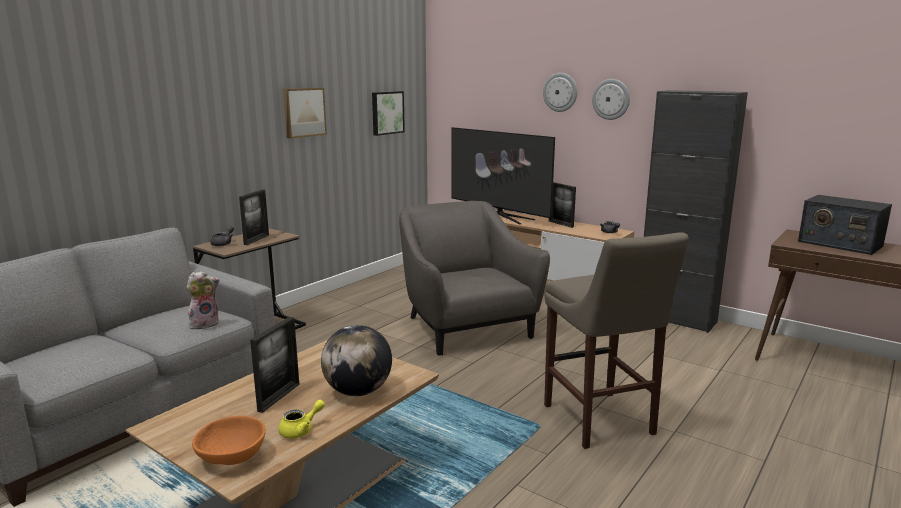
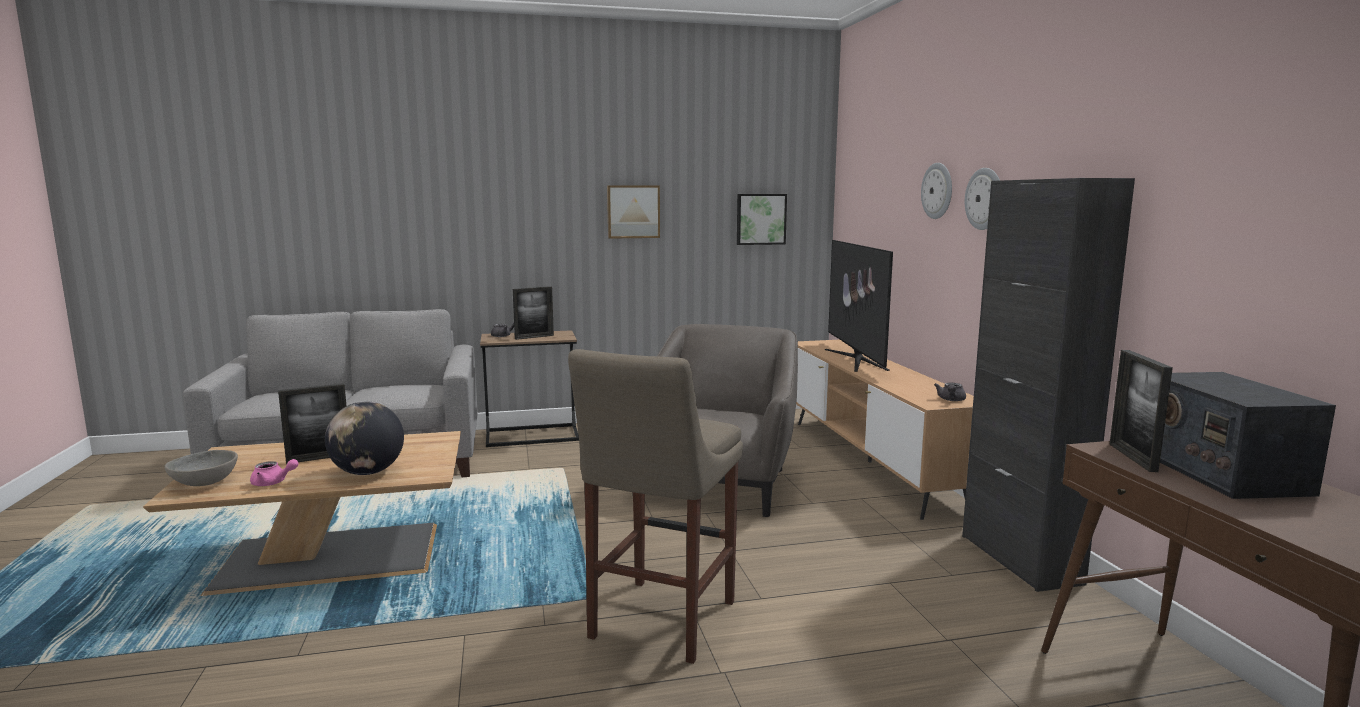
camera: 40 degrees right, 5 degrees down
(205, 324) = (398, 396): plush toy -> none
(231, 457) = (204, 483): orange bowl -> grey bowl
(301, 430) = (273, 483): yellow teapot -> pink teapot
(560, 224) = (909, 380): picture frame -> picture frame (1132, 457)

